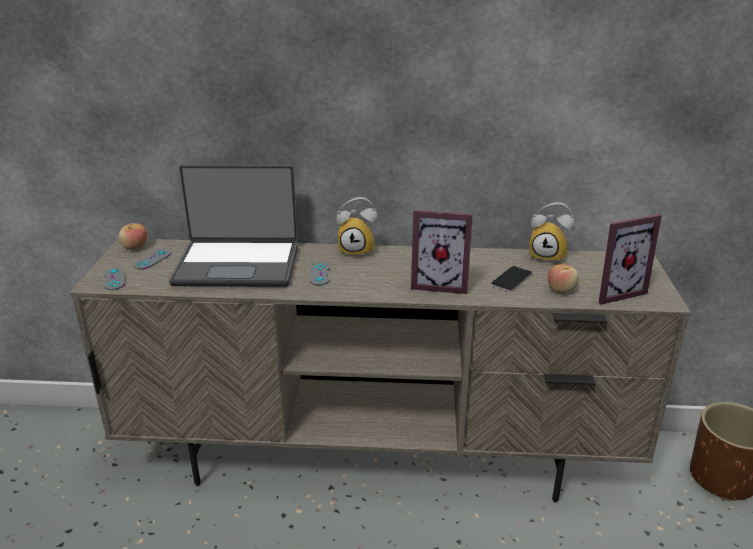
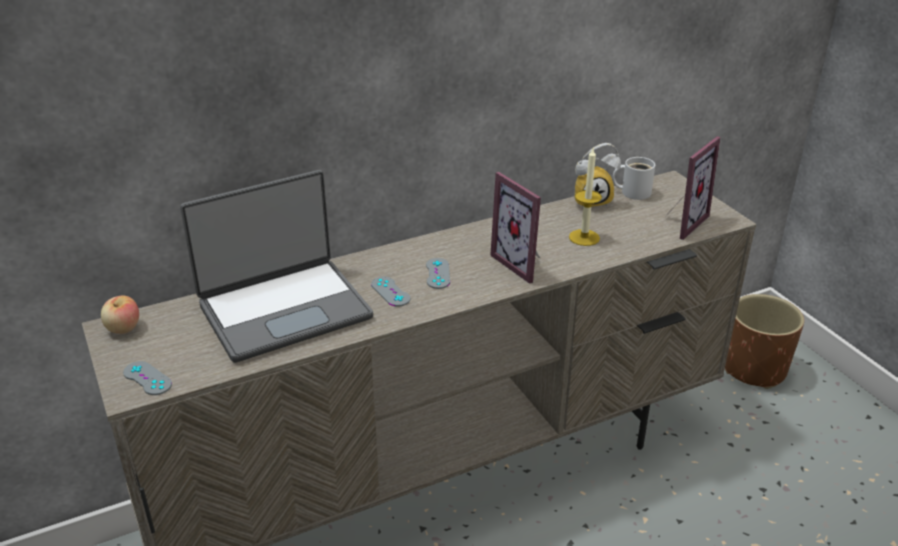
camera: 30 degrees left, 5 degrees up
(152, 259) = (167, 337): grey game controller -> grey game controller (437, 273)
(357, 250) = (401, 250): alarm clock -> none
(440, 283) = (523, 263): picture frame -> picture frame turned 75 degrees clockwise
(511, 279) = (584, 237): phone -> candle
(561, 290) = (637, 235): apple -> none
(593, 258) = (633, 192): none -> white mug

